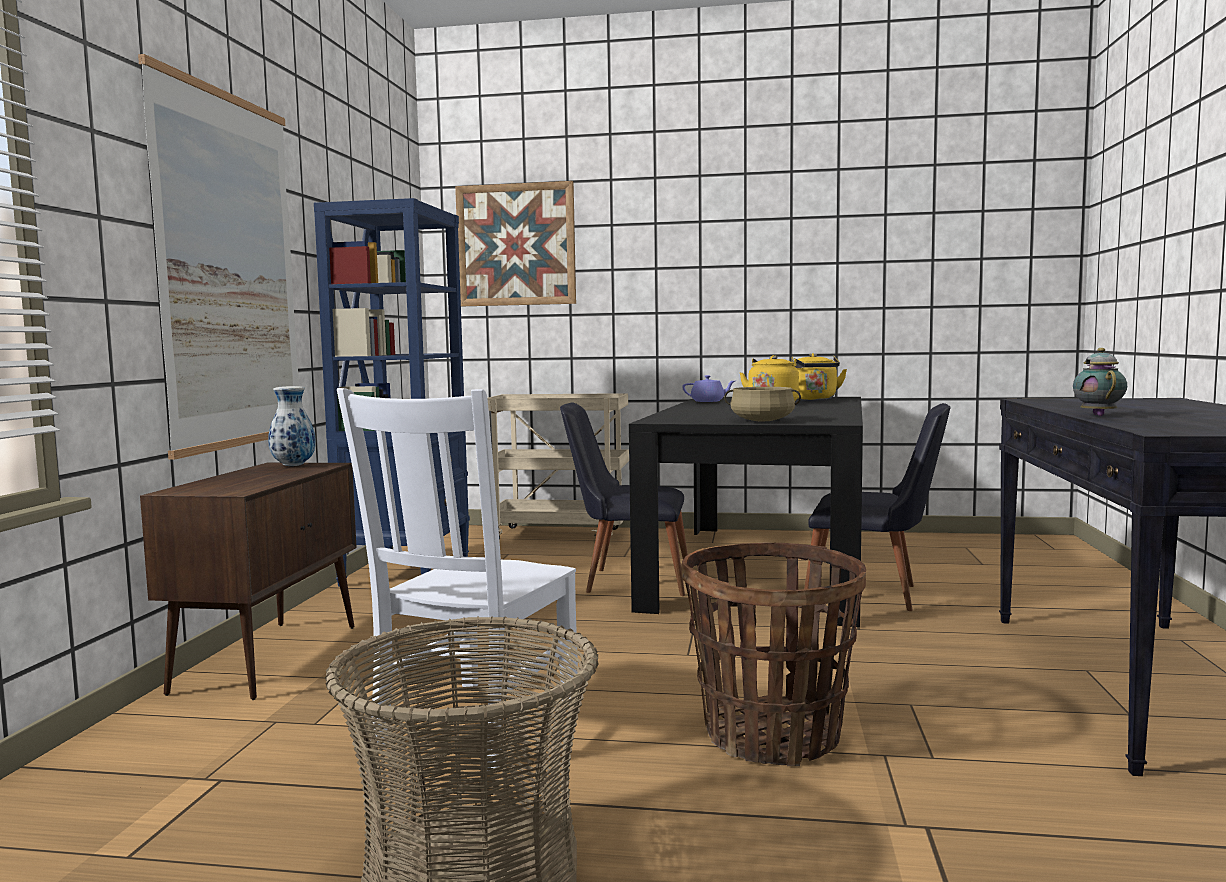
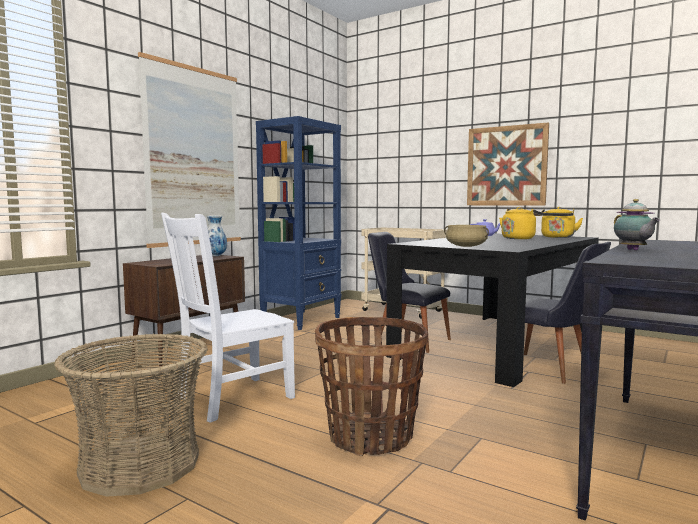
camera: 25 degrees right, 0 degrees up
(516, 245) = (393, 141): picture -> picture (506, 166)
(1098, 415) = (633, 250): teapot -> teapot turned 135 degrees clockwise

